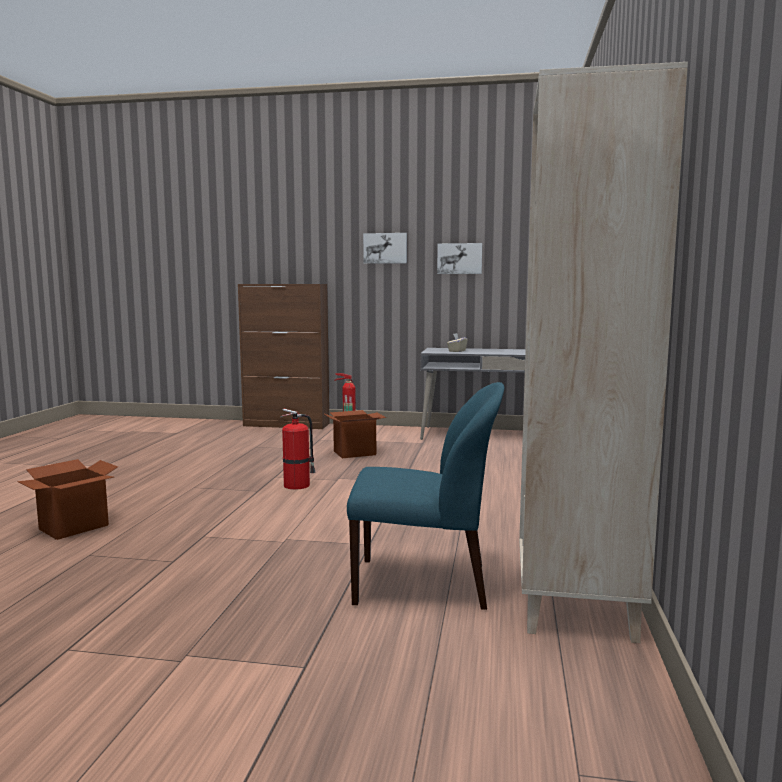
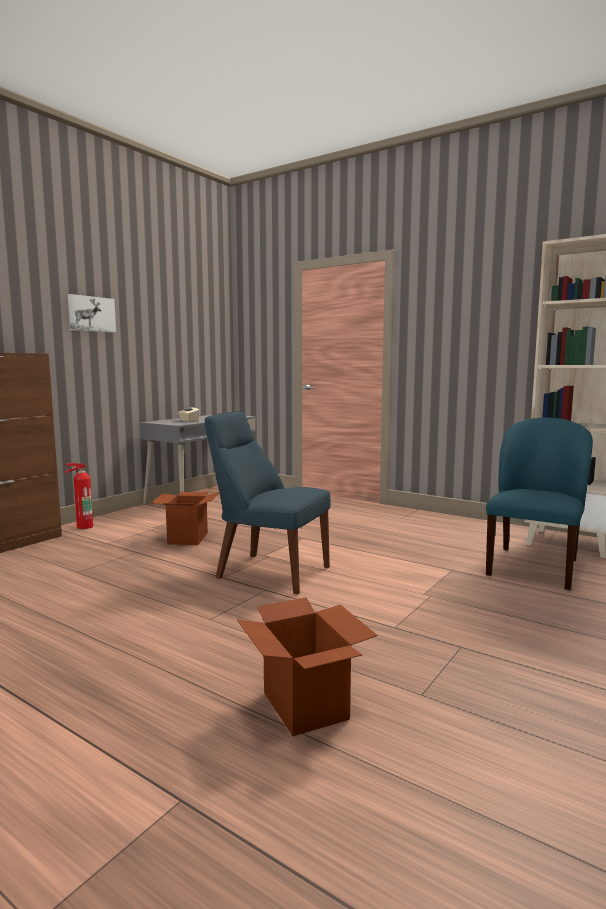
camera: 65 degrees left, 0 degrees up
(298, 485) = (268, 571): fire extinguisher -> blue chair
(459, 258) = (158, 330): picture -> none

